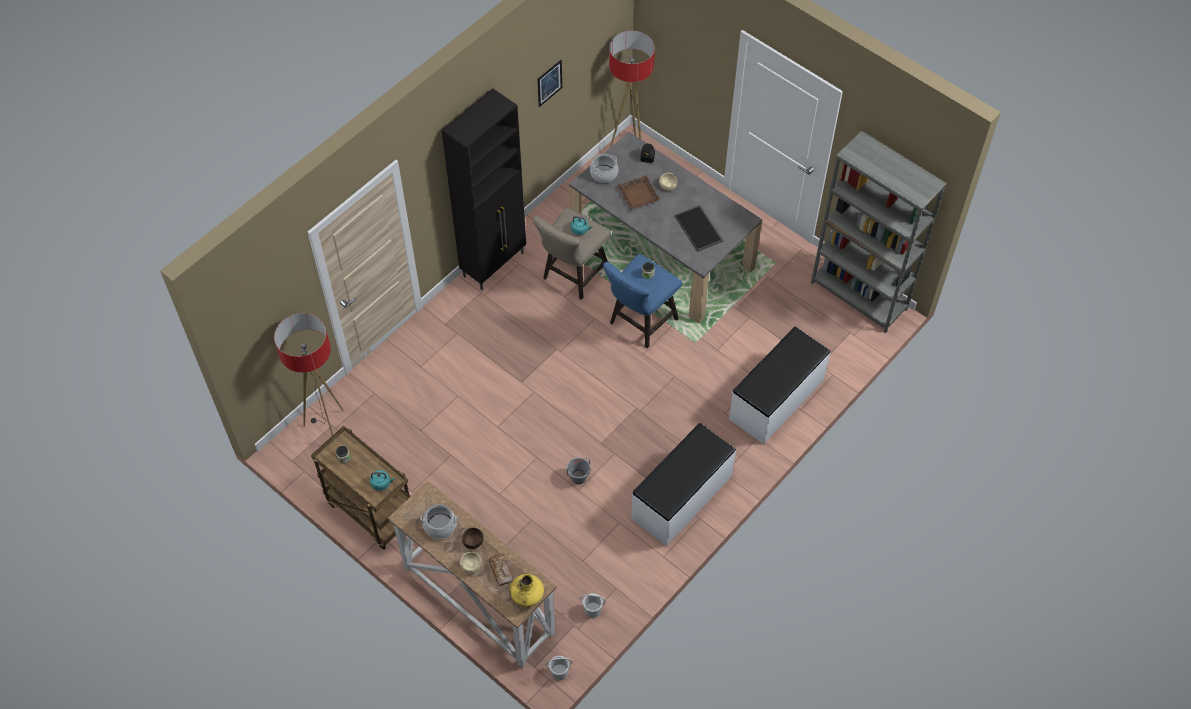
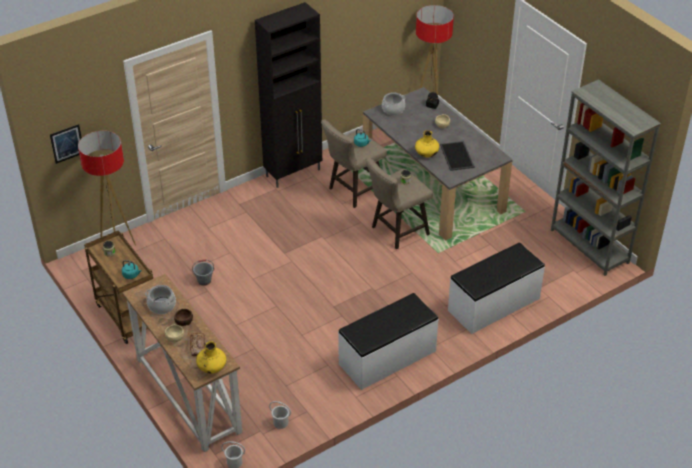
camera: 15 degrees right, 15 degrees down
(549, 83) = (360, 24): picture -> picture (67, 143)
(578, 477) = (305, 326): grey bucket -> grey bucket (204, 281)
(638, 195) = (415, 127): brown tray -> none
(640, 323) = (396, 232): blue stool -> beige stool
(663, 233) = (426, 154): none -> yellow vase

